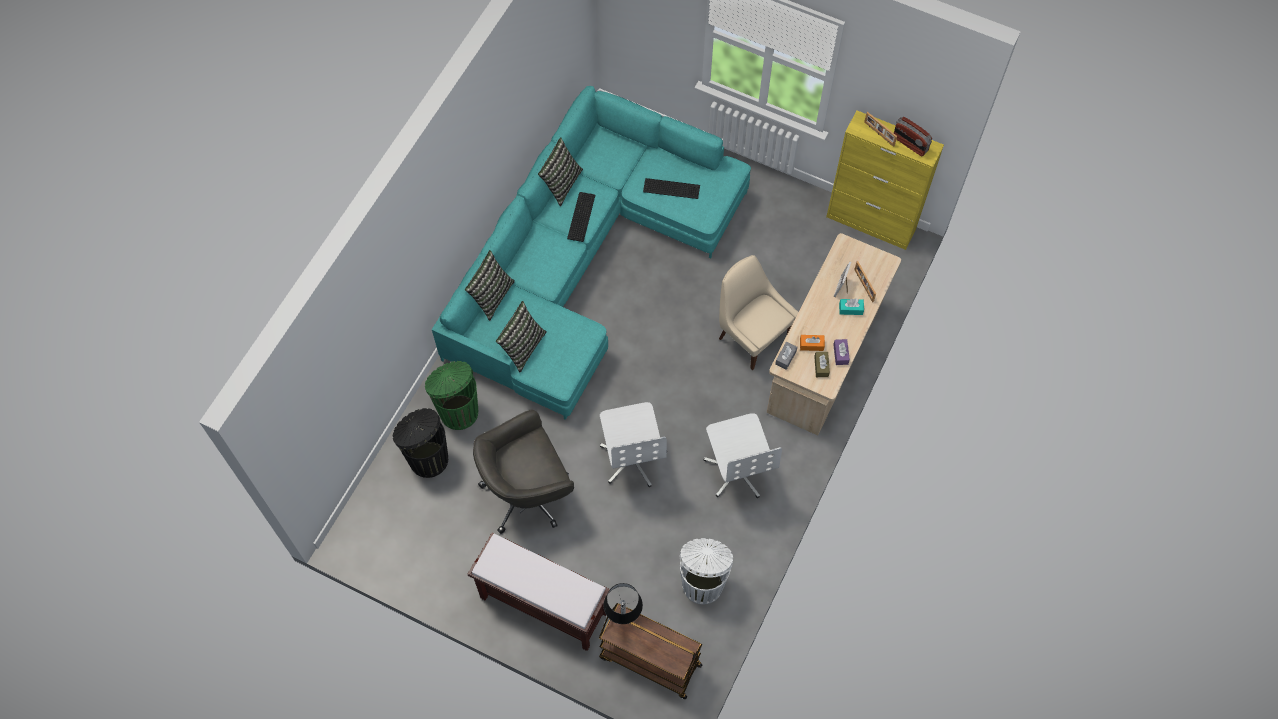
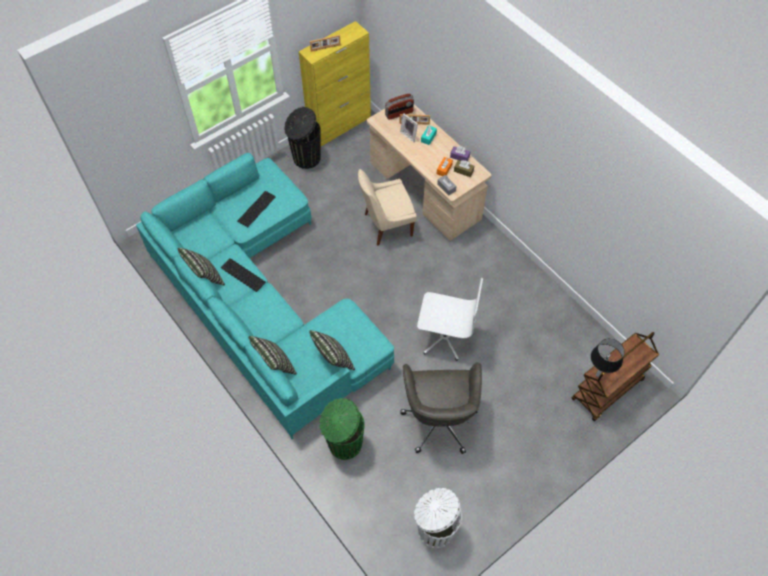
camera: 65 degrees left, 5 degrees down
(427, 458) = (374, 483): black trash can -> black trash can (305, 158)
(542, 605) = (536, 446): brown bench -> none
(703, 583) = (560, 332): white trash can -> white trash can (434, 529)
(737, 470) = (484, 276): white office chair -> none
(910, 144) = (344, 36): radio -> radio (399, 113)

